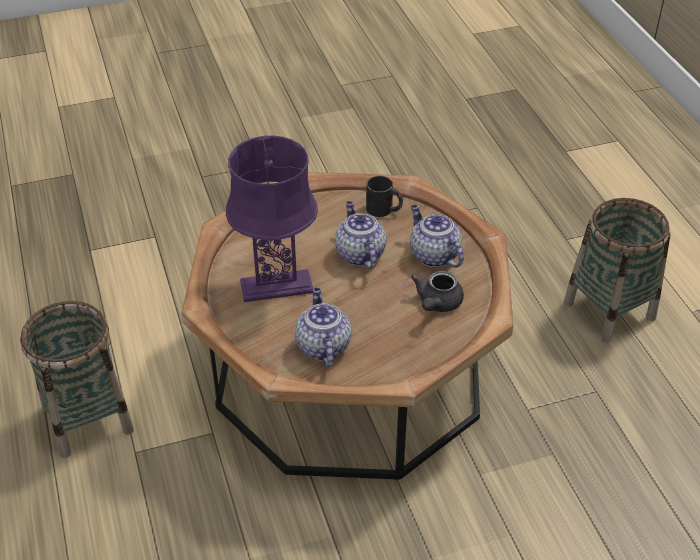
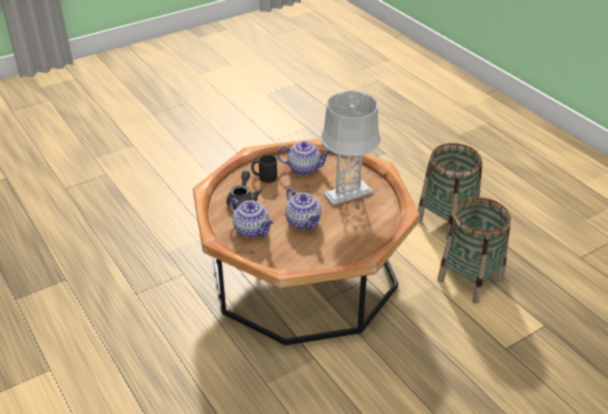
camera: 165 degrees right, 5 degrees down
(277, 286) = (347, 194): purple table lamp -> grey table lamp
(322, 346) = (304, 168): teapot -> teapot turned 60 degrees counterclockwise
(384, 210) = (298, 257): black mug -> black mug (264, 177)
(609, 311) = (118, 356): basket -> basket (470, 280)

